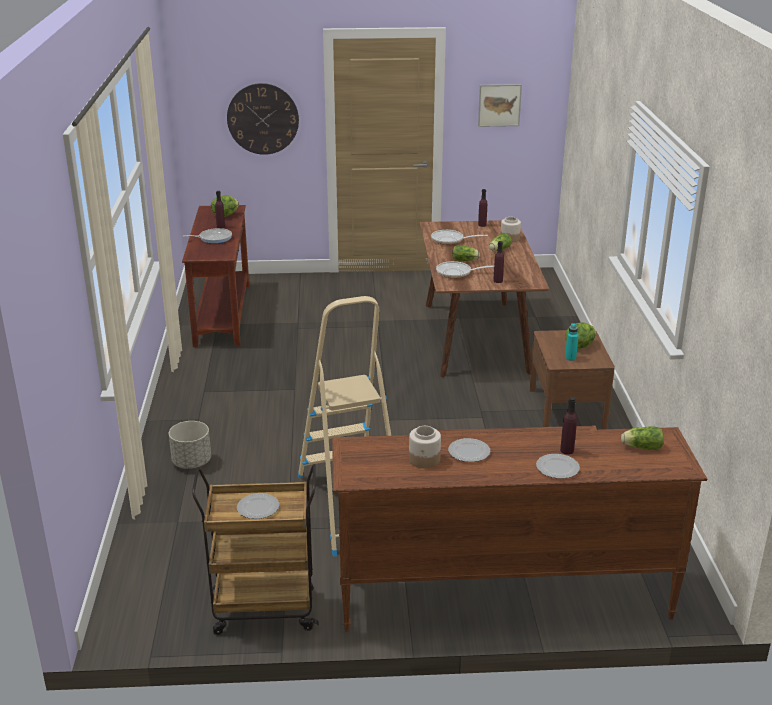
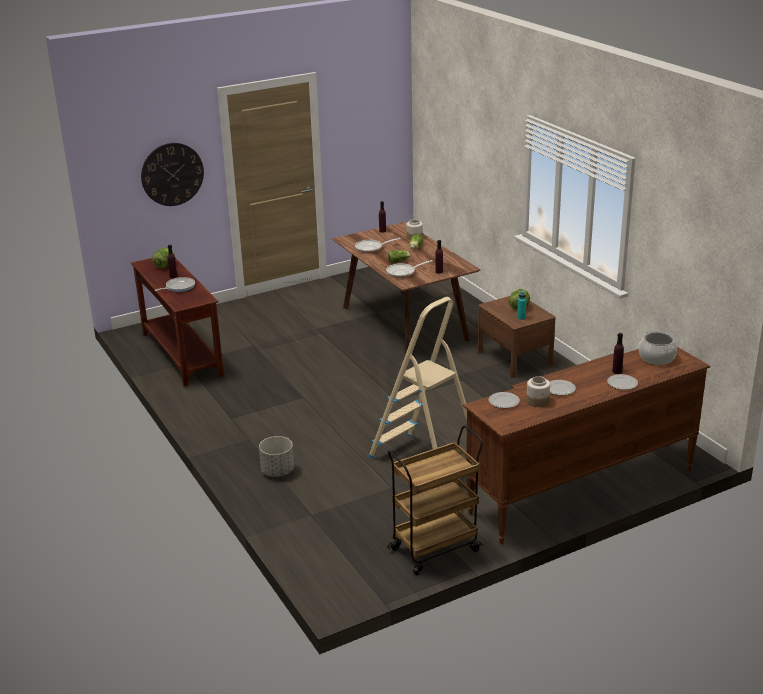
camera: 25 degrees left, 0 degrees up
(257, 508) = (435, 468): plate -> plate (503, 402)
(499, 105) = (362, 129): picture -> none
(640, 447) = (657, 357): lettuce -> cooking pot

